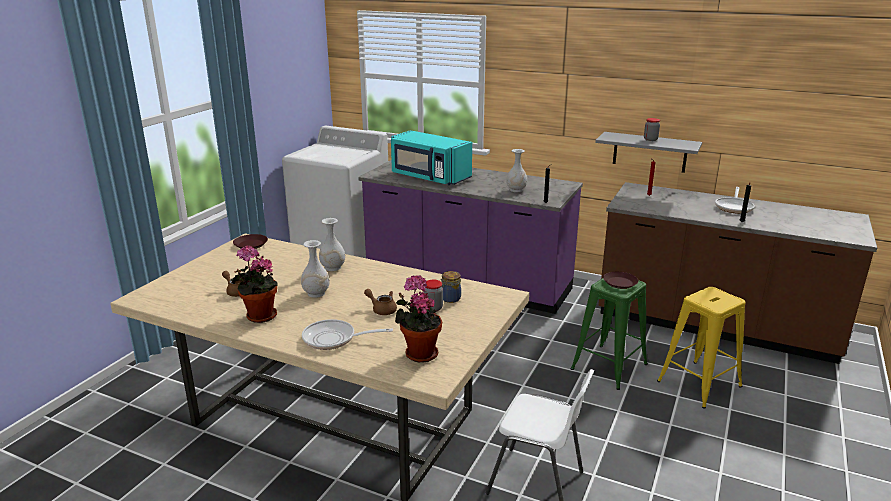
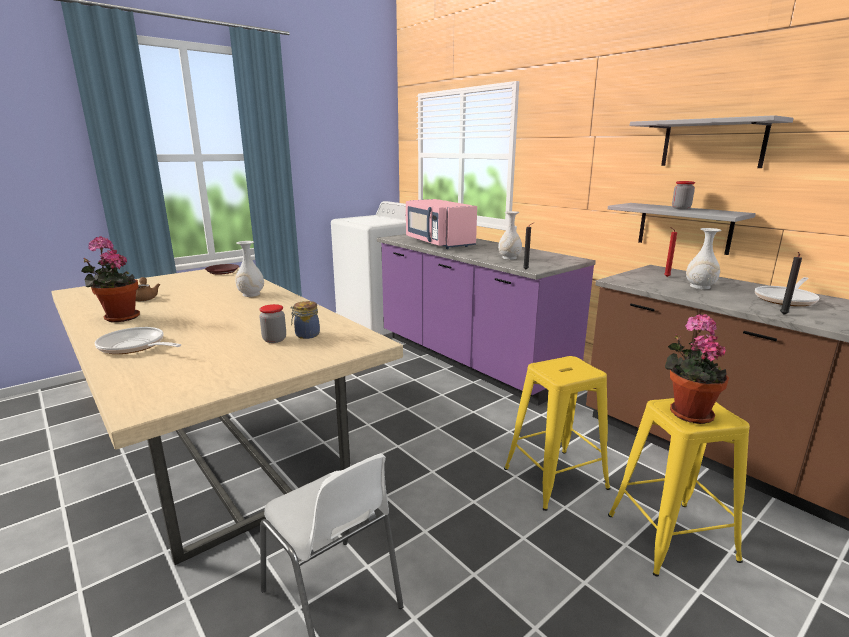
camera: 25 degrees right, 5 degrees down
(316, 293) = (198, 310): white vase -> white vase (700, 287)
(382, 309) = (226, 331): brown teapot -> none
(419, 353) = (180, 377): potted plant -> potted plant (687, 412)
(429, 177) = (438, 243): turquoise microwave -> pink microwave
(609, 366) = (555, 478): green stool -> yellow stool
(620, 283) = (570, 368): brown plate -> none
(668, 89) = (712, 144): none -> grey shelf

